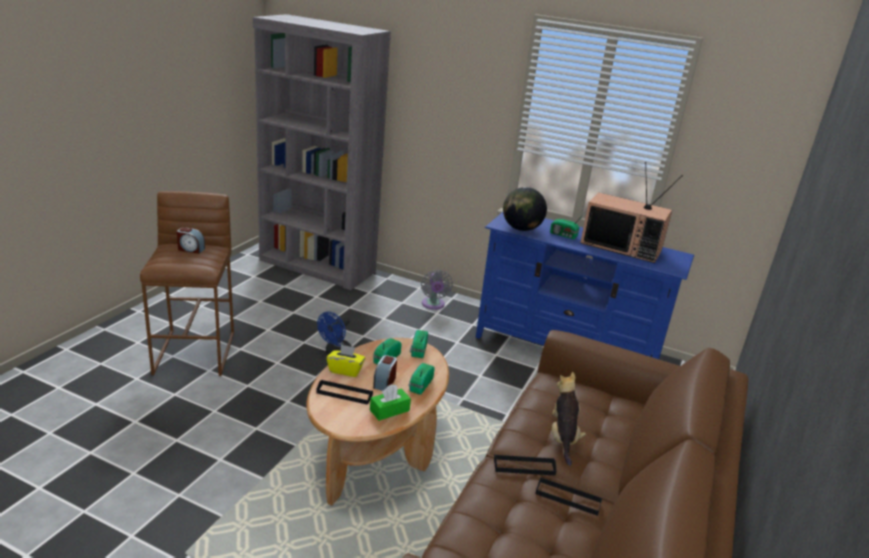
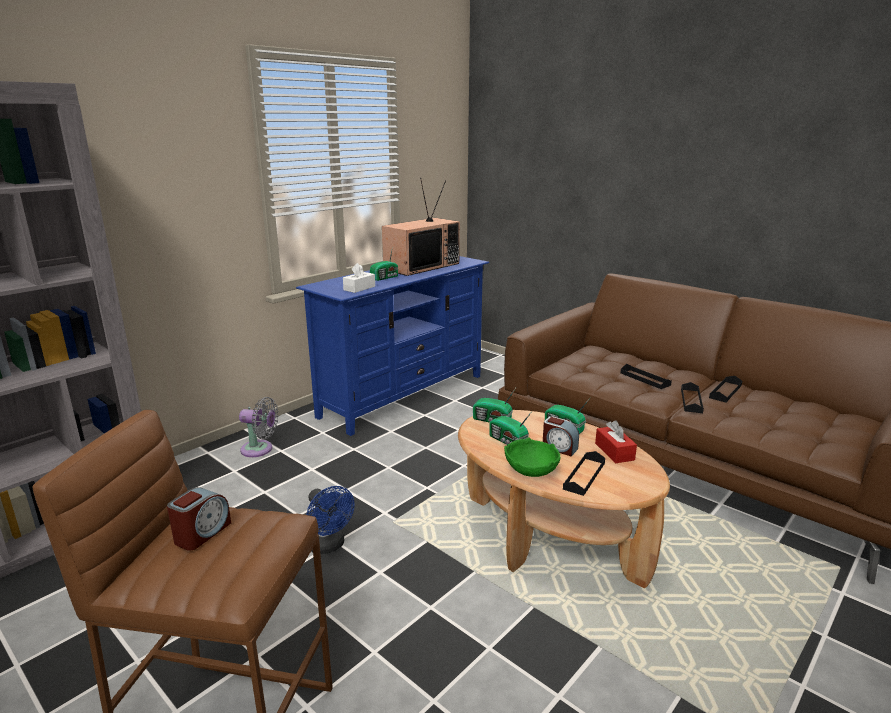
camera: 70 degrees left, 5 degrees down
(345, 370) = (531, 470): yellow tissue box -> green bowl
(389, 410) = (614, 451): green tissue box -> red tissue box
(521, 229) = (359, 288): globe -> white tissue box
(563, 437) = (645, 379): plush toy -> black tray

